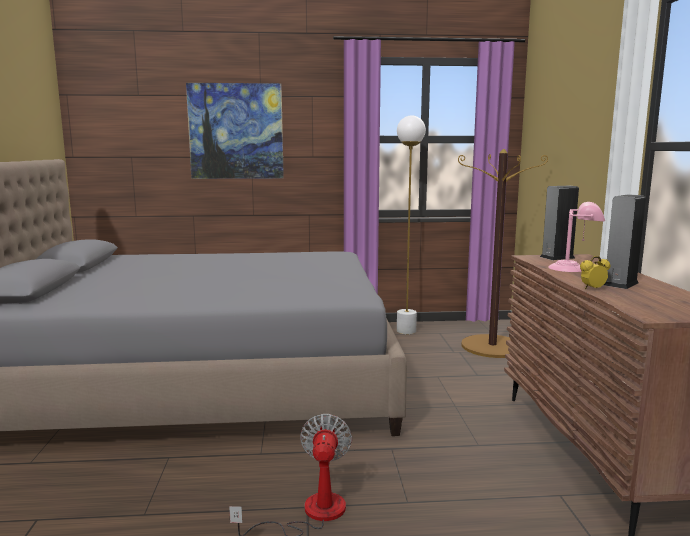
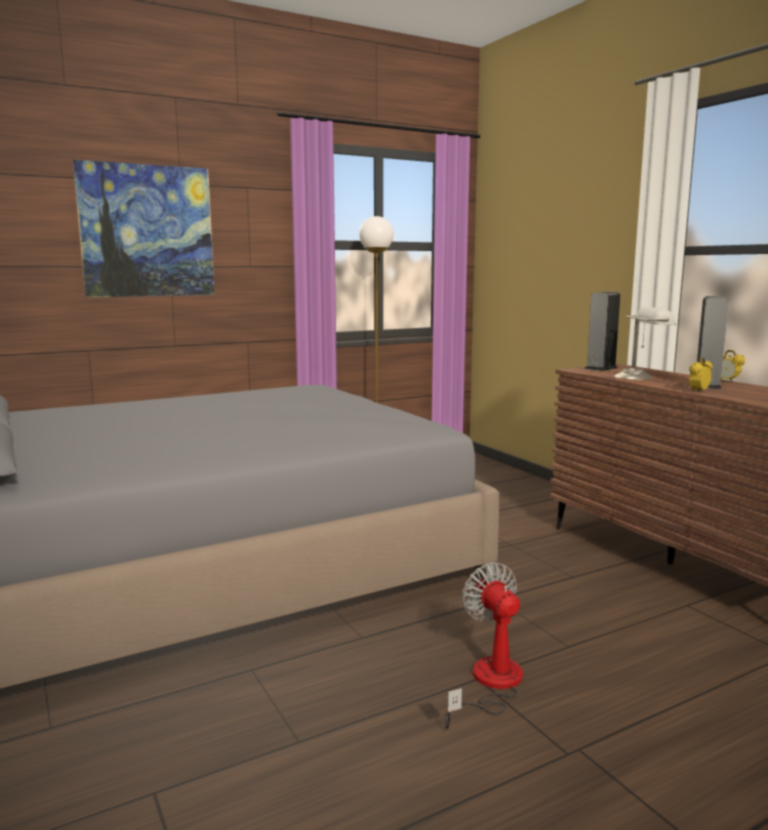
camera: 25 degrees left, 0 degrees up
(492, 346) = (482, 480): brown clothes rack -> none
(574, 268) = (640, 376): pink table lamp -> white table lamp
(655, 281) = (727, 381): none -> alarm clock

